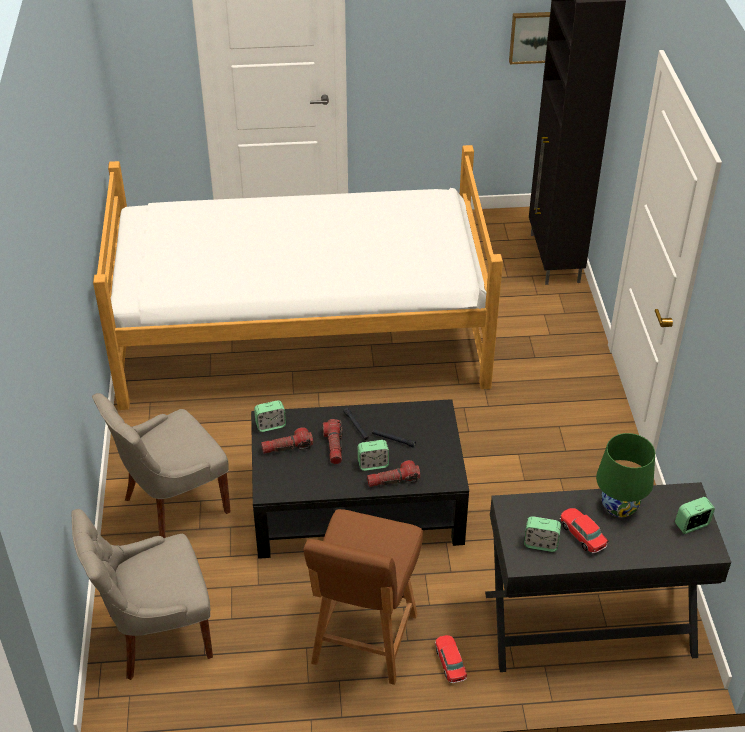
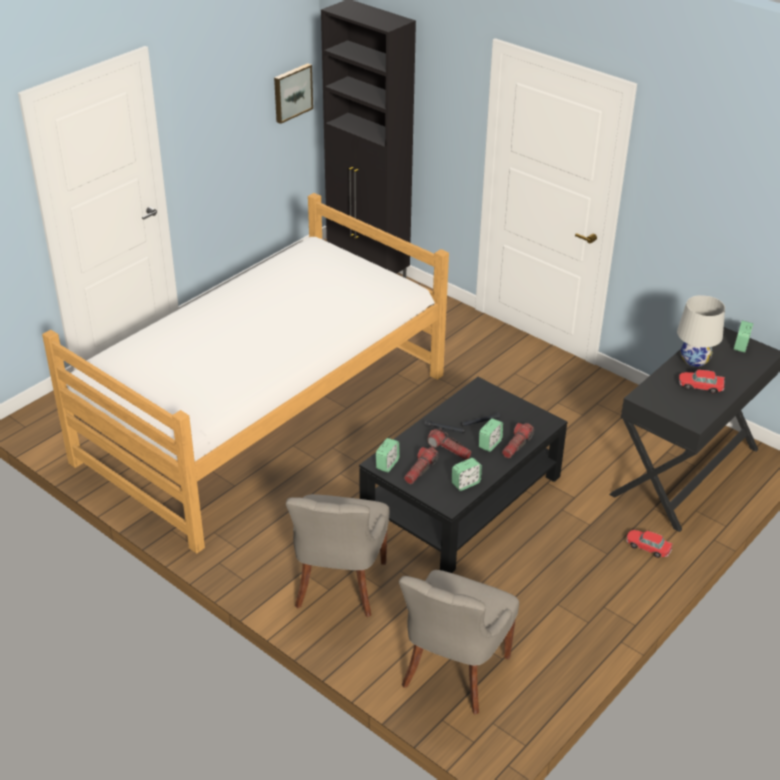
camera: 45 degrees left, 5 degrees down
(363, 641) = (584, 573): brown chair -> none
(540, 544) = (688, 405): alarm clock -> alarm clock (465, 483)
(619, 506) = (694, 360): green table lamp -> white table lamp

